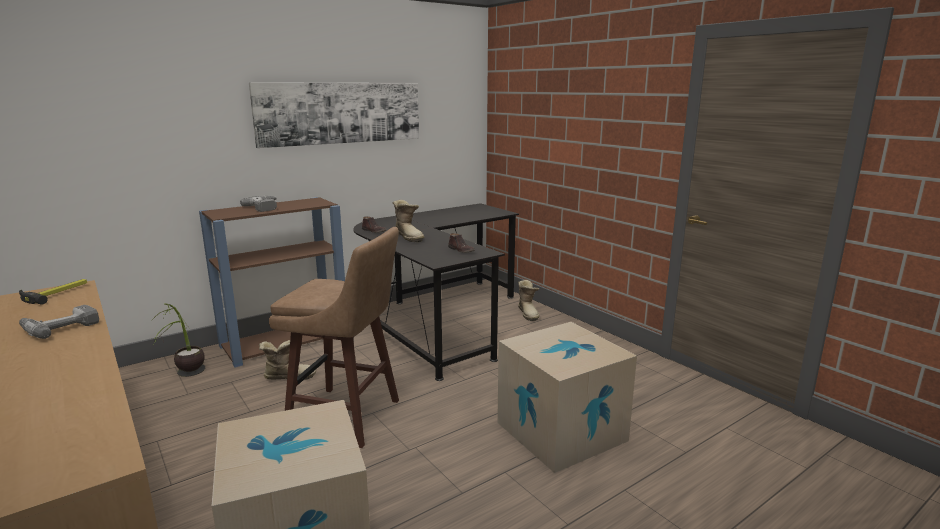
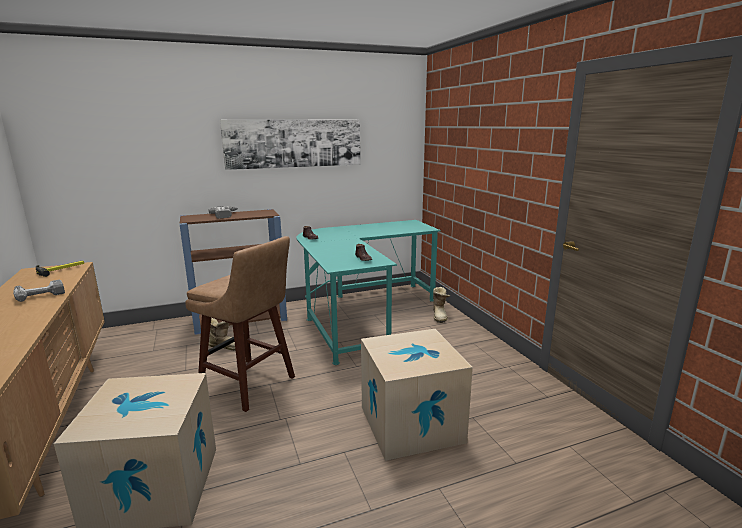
camera: 15 degrees right, 0 degrees up
(187, 378) = (159, 338): potted plant -> none
(409, 237) = (333, 244): boot -> none
(436, 320) = (361, 314): black desk -> turquoise desk

